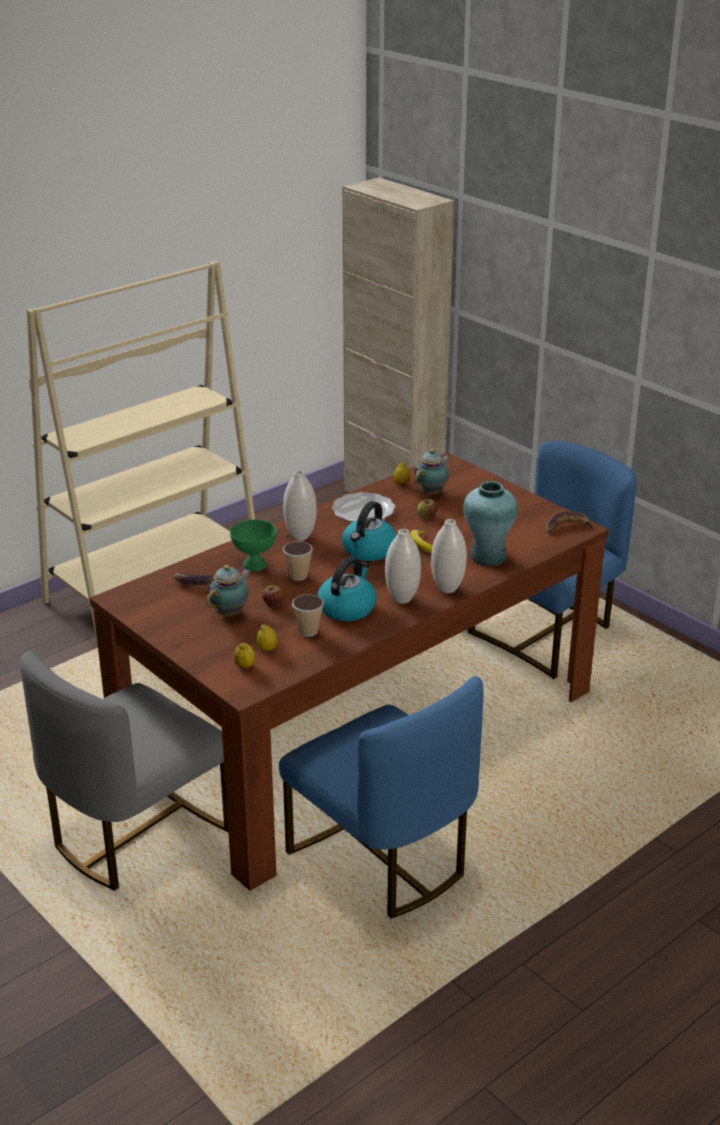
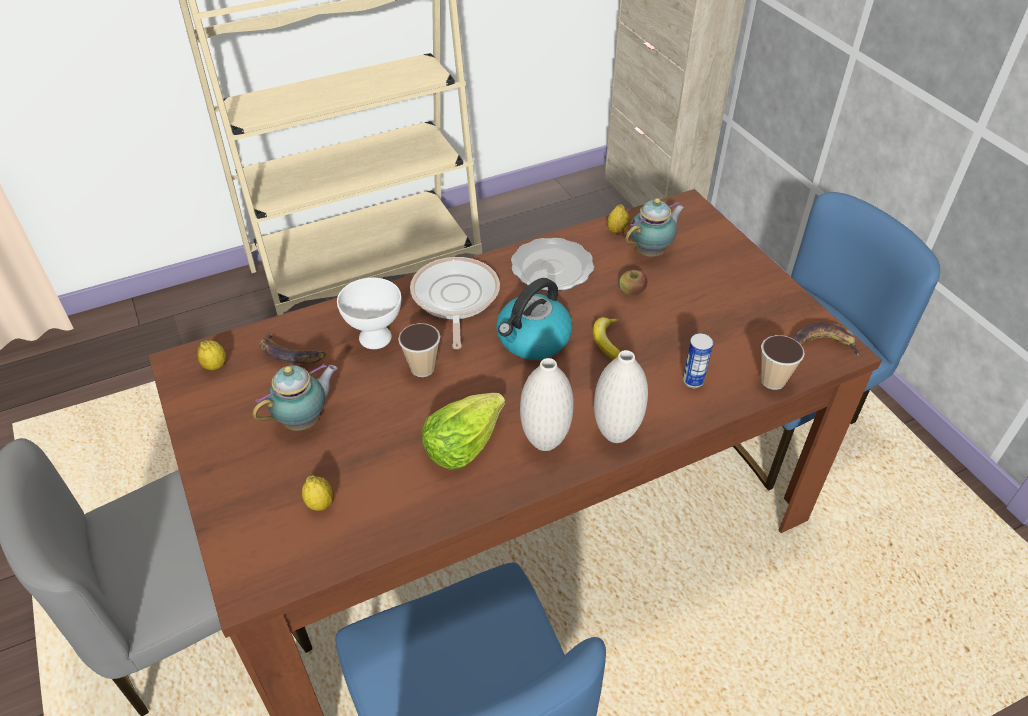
camera: 15 degrees right, 15 degrees up
(244, 666) = (274, 533): lemon -> lemon (215, 366)
(255, 565) = (376, 338): green bowl -> white bowl
(273, 604) = (367, 414): apple -> none
(300, 537) = (454, 298): white vase -> frying pan
(308, 631) = (391, 479): cup -> cup (772, 381)
(347, 608) = (462, 443): kettle -> lettuce
(488, 556) = (693, 381): turquoise vase -> can

